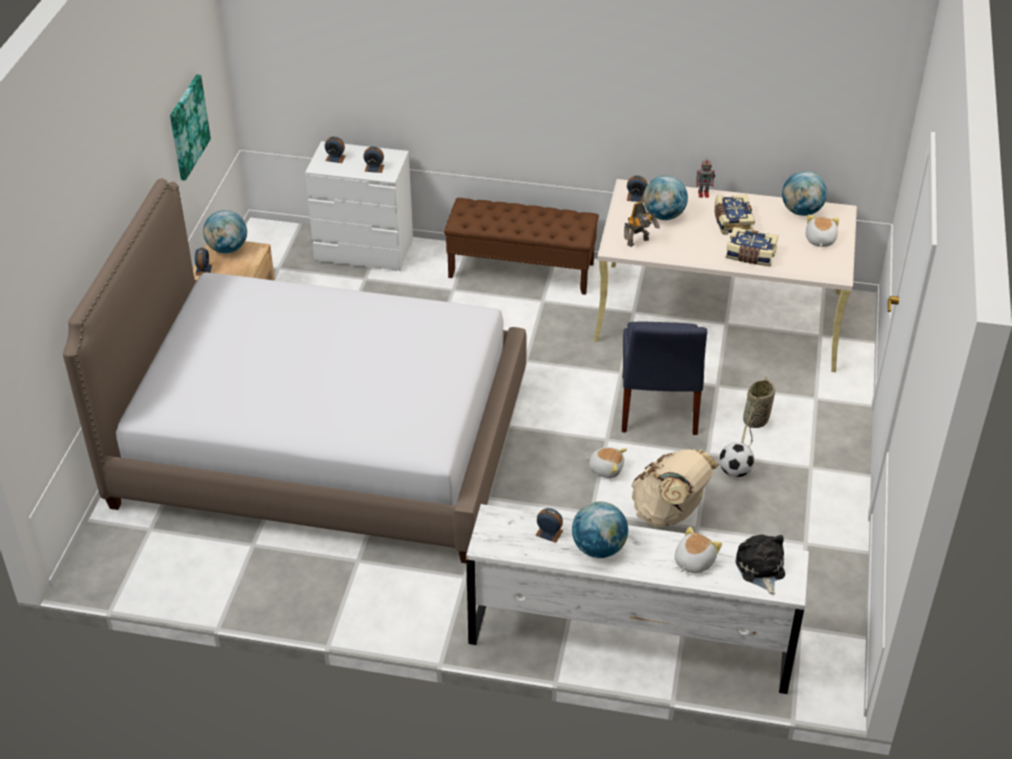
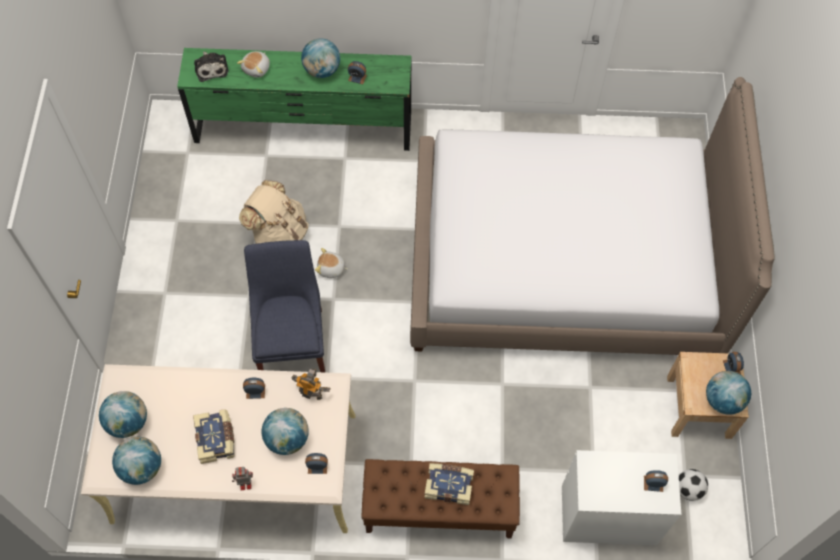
camera: 170 degrees right, 20 degrees up
(188, 127) = (794, 366): picture -> none
(374, 168) = (605, 471): alarm clock -> alarm clock (255, 391)
(630, 641) = (303, 128): white dresser -> green dresser
(639, 242) = (310, 392): toy robot -> toy robot turned 60 degrees clockwise
(735, 472) = (227, 279): football -> football (688, 489)
(750, 255) = (200, 389): book -> book (449, 485)
(755, 422) = (208, 334): basket -> none
(819, 240) = (128, 422): plush toy -> globe

